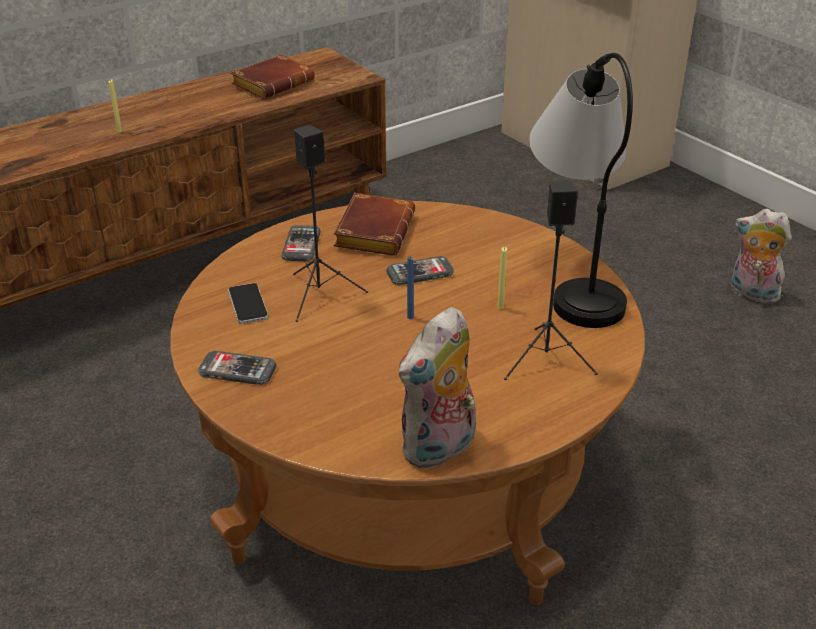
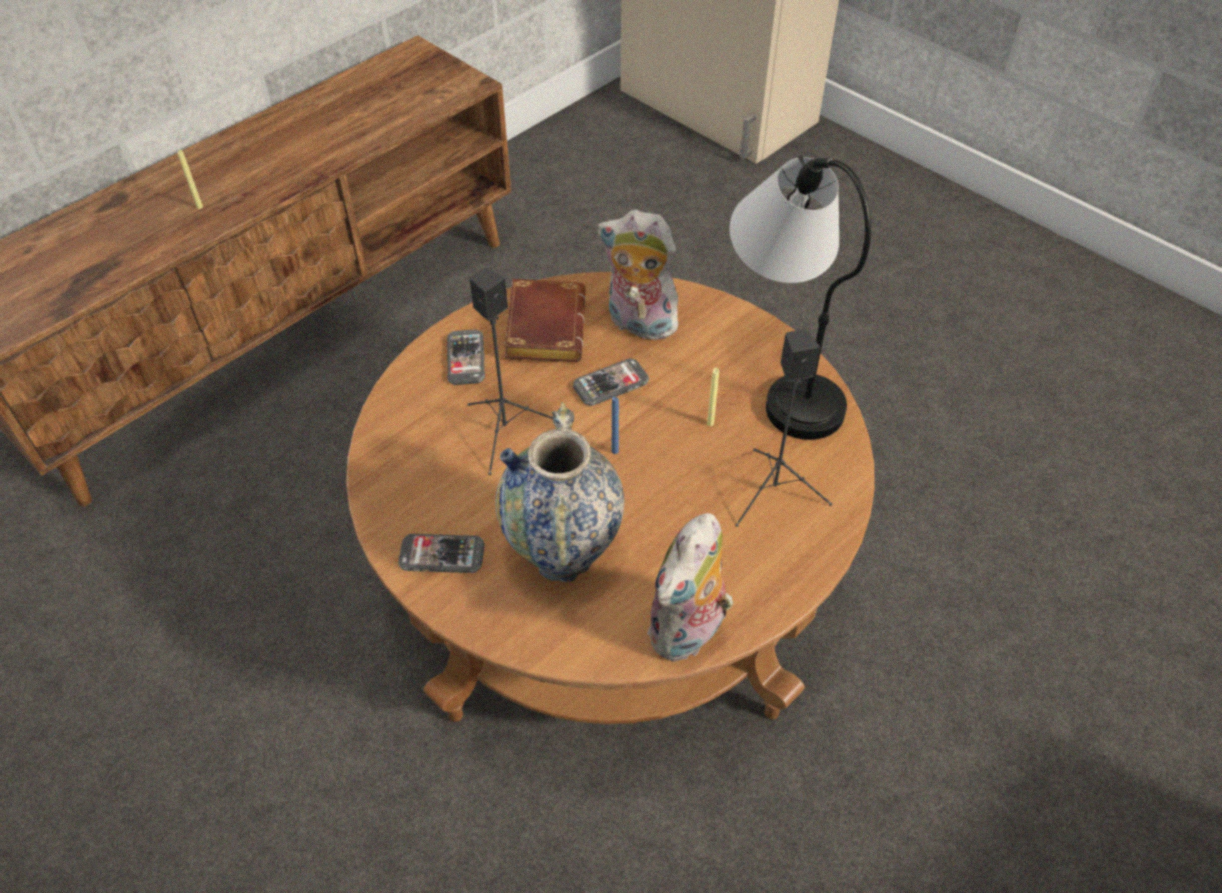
camera: 10 degrees left, 15 degrees up
(248, 304) = (428, 456): phone -> none
(273, 83) = (368, 105): brown book -> none
(342, 383) = (563, 557): none -> vase
(751, 294) = (931, 294): plush toy -> plush toy (638, 324)

